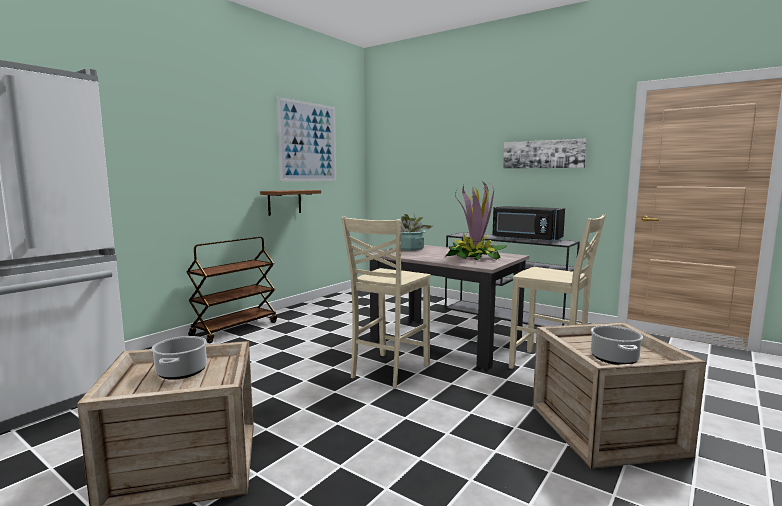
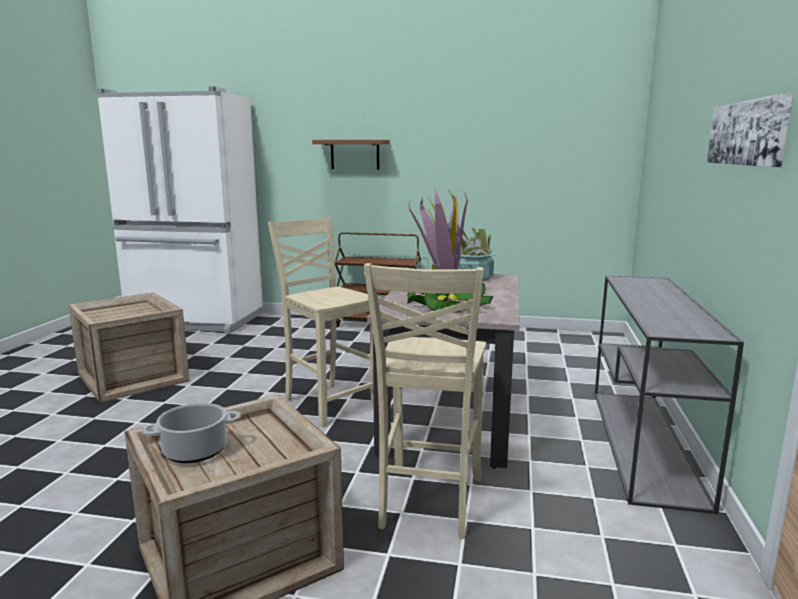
camera: 65 degrees right, 5 degrees up
(181, 371) = (134, 312): cooking pot -> none
(284, 202) = (472, 198): brown shelf -> brown shelf (355, 154)
(308, 142) = (519, 120): picture -> none
(388, 371) = (329, 403): beige chair -> beige chair turned 45 degrees clockwise
(526, 240) = (660, 310): black microwave -> none

